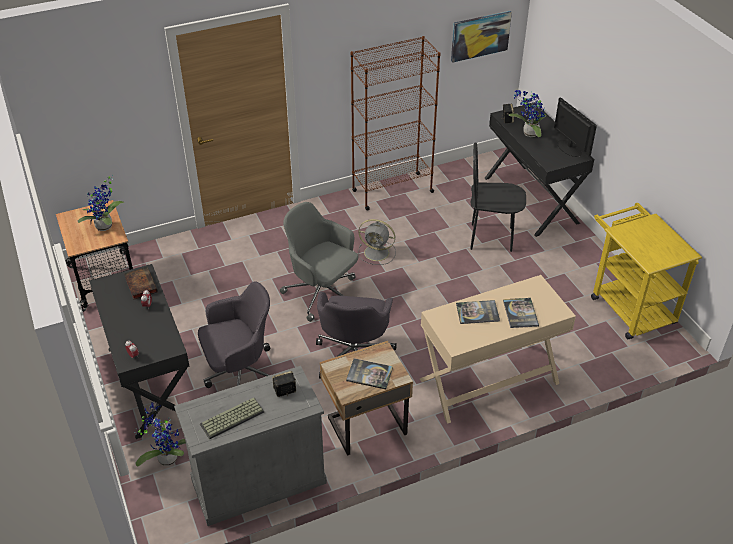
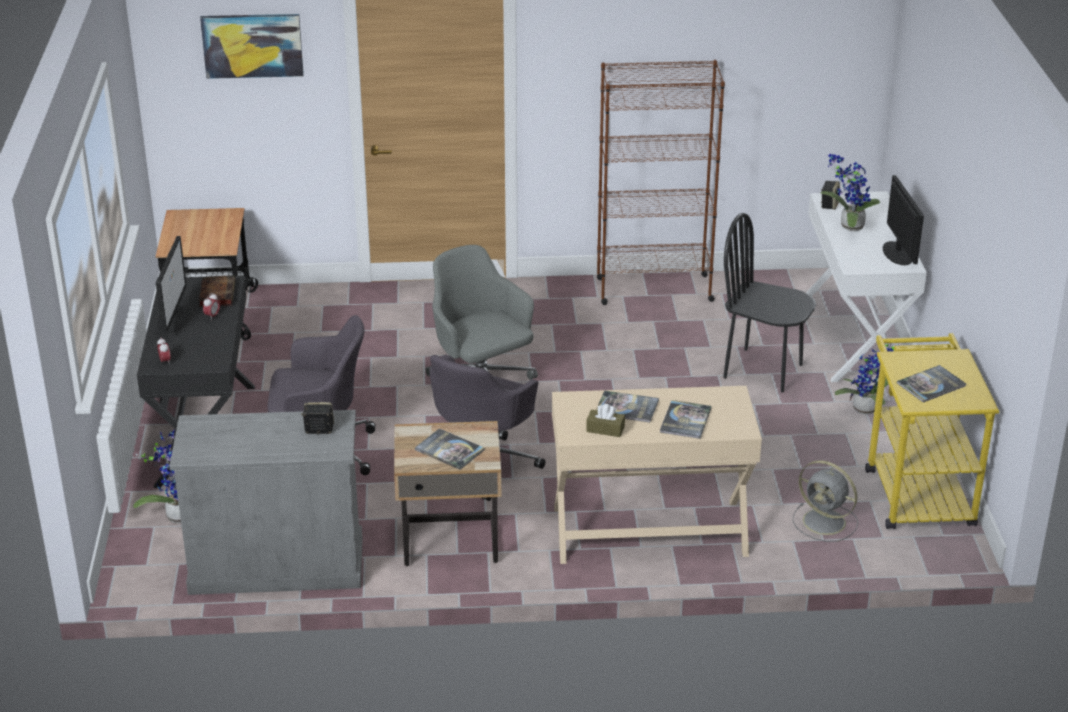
camera: 20 degrees right, 10 degrees down
(106, 227) = (218, 234): potted plant -> potted plant (867, 410)
(119, 314) = (173, 318): none -> monitor
(232, 419) = (238, 443): keyboard -> none
(377, 253) = (587, 356): grey fan -> grey fan (826, 522)
(474, 334) = (605, 429): none -> brown tissue box
(480, 36) = (812, 77): picture -> picture (252, 45)
(531, 200) = (855, 337): black desk -> white desk
(652, 247) = (931, 385): none -> book

